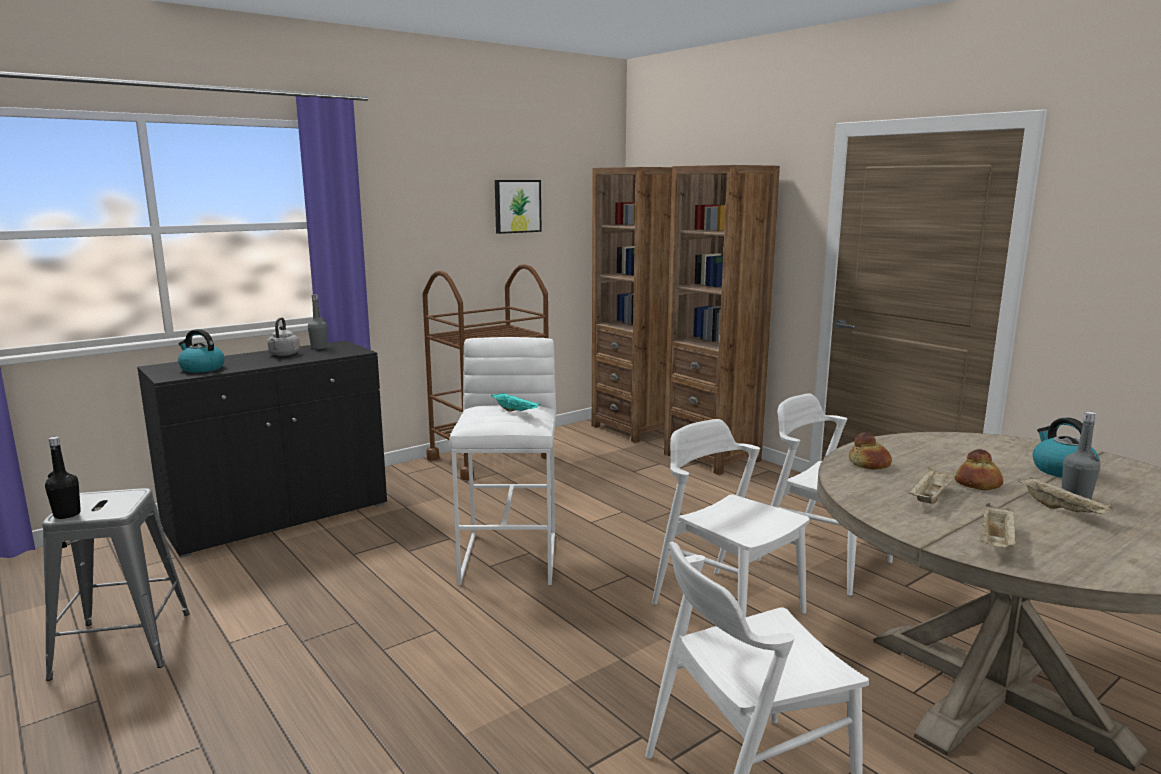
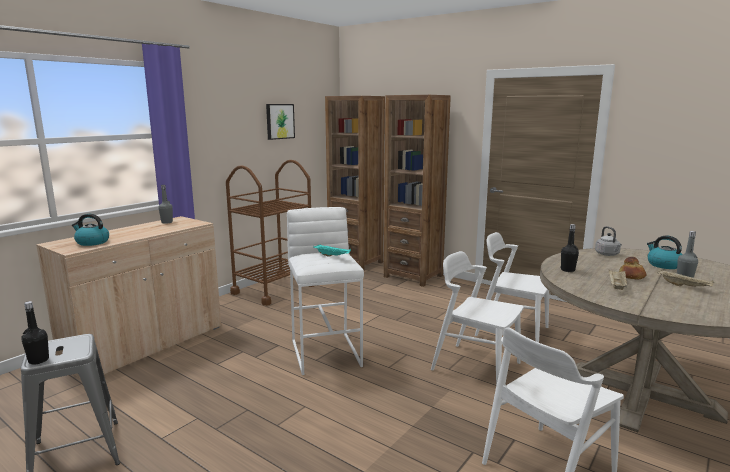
camera: 15 degrees left, 0 degrees up
(278, 517) = (146, 345): black cabinet -> beige cabinet
(283, 355) = (145, 228): grey kettle -> grey kettle (608, 254)
(869, 463) = (567, 270): bread -> black bottle
(996, 542) = (671, 307): beige tray -> none

